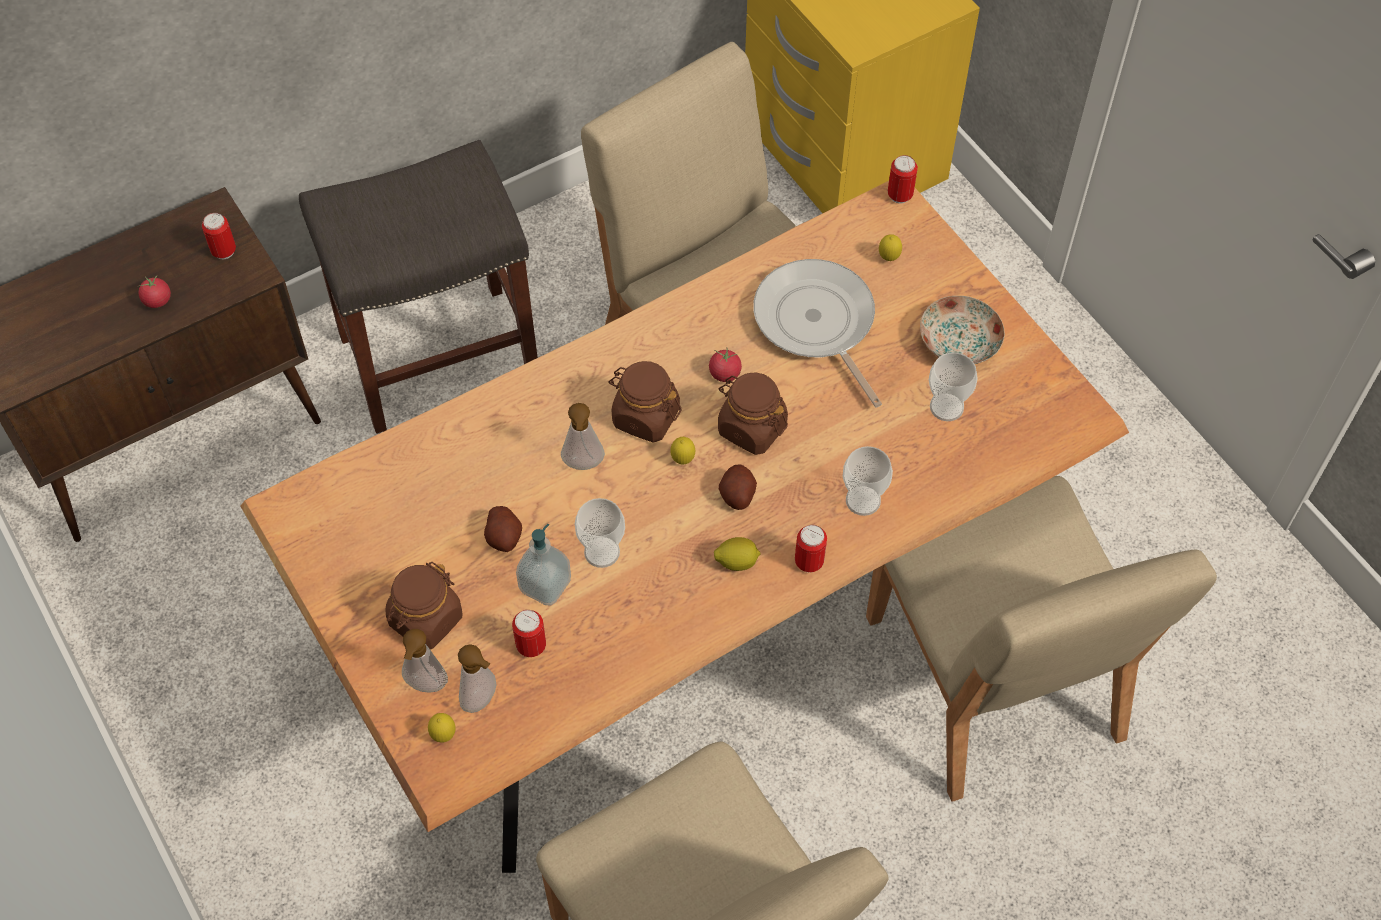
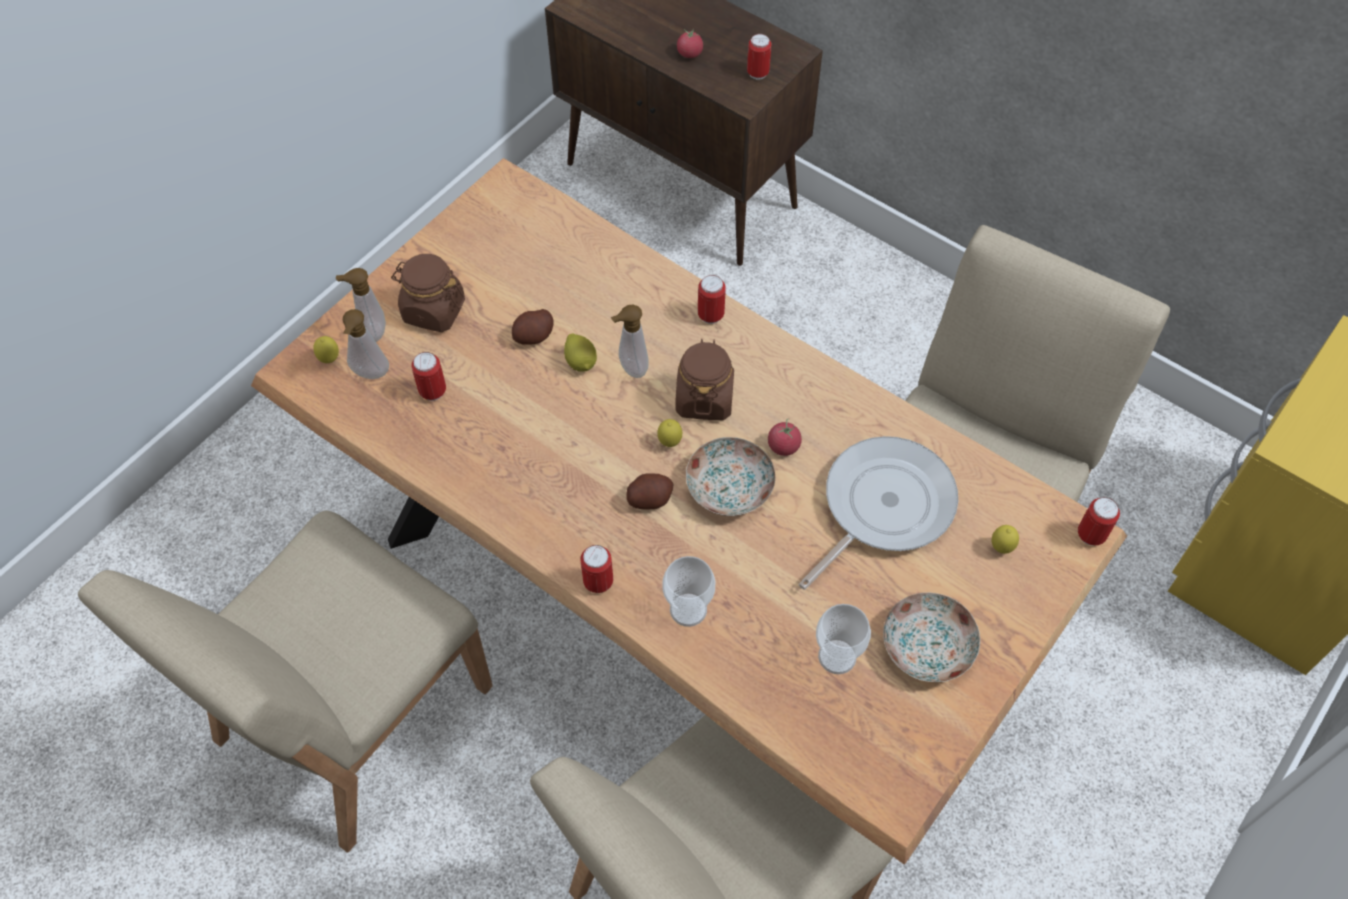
camera: 70 degrees right, 0 degrees up
(441, 355) = (846, 321): grey stool -> none
(545, 585) = (496, 381): soap dispenser -> none
(551, 381) = (710, 315): none -> can
(602, 552) = (546, 412): cup -> none
(736, 562) = (575, 520): lemon -> lemon (581, 362)
(751, 428) = (730, 487): brown jar -> plate

